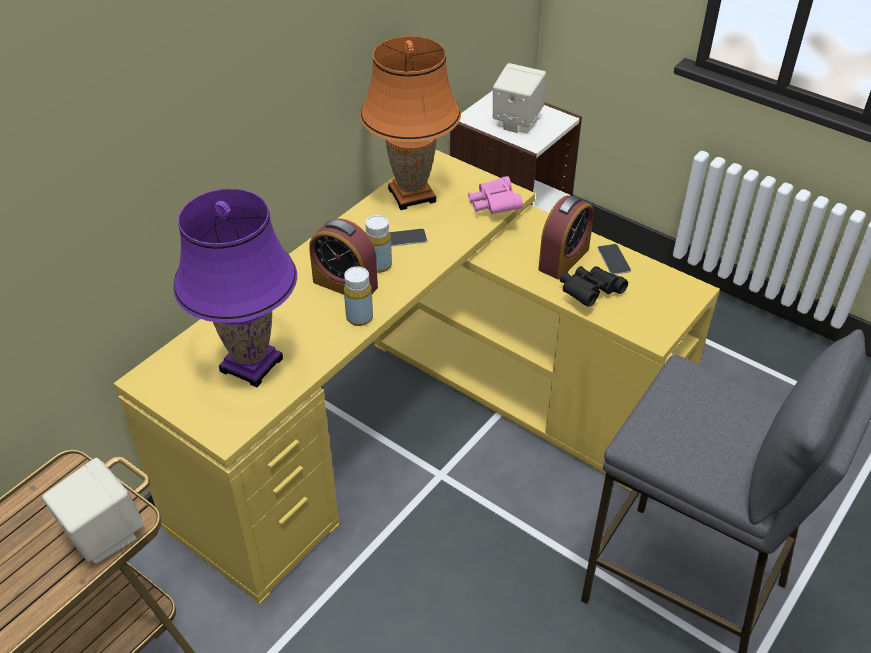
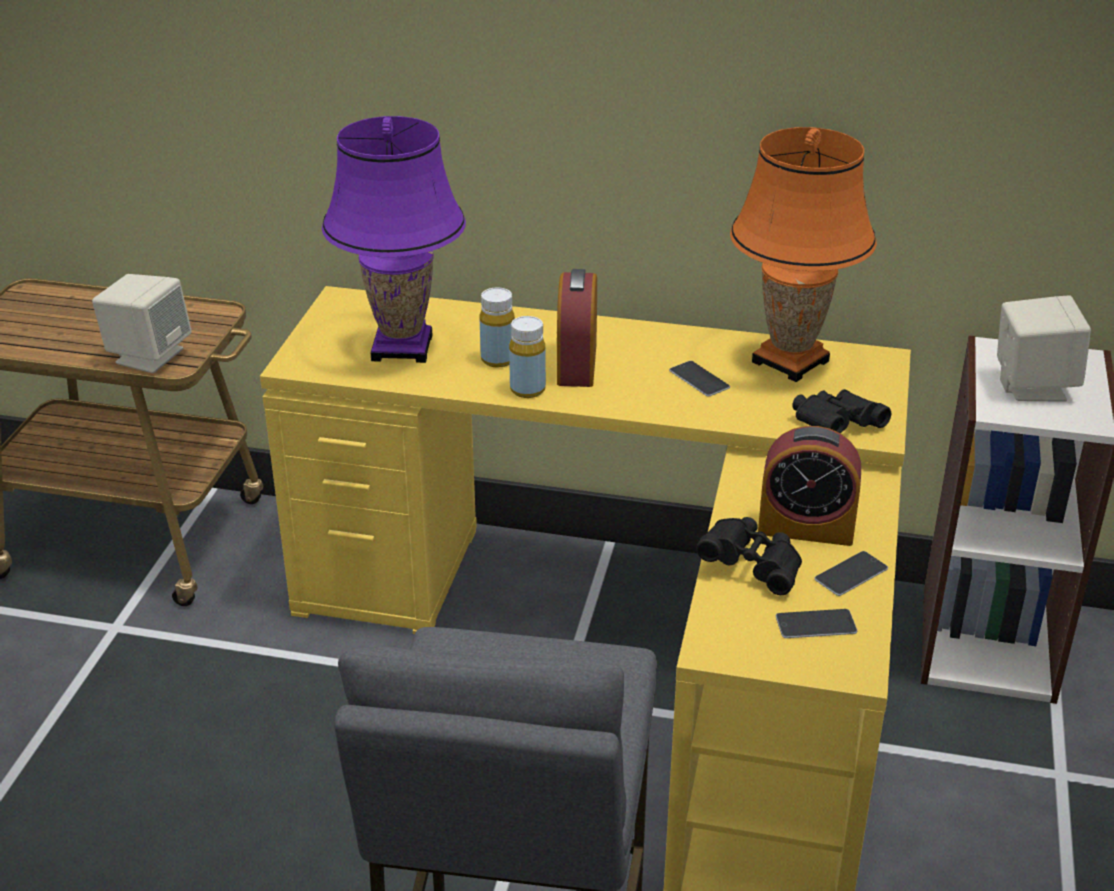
camera: 65 degrees right, 10 degrees down
(379, 265) = (631, 376): yellow bottle -> yellow bottle (498, 359)
(494, 206) = (835, 427): pink binoculars -> black binoculars
(650, 289) = (816, 624): none -> phone

